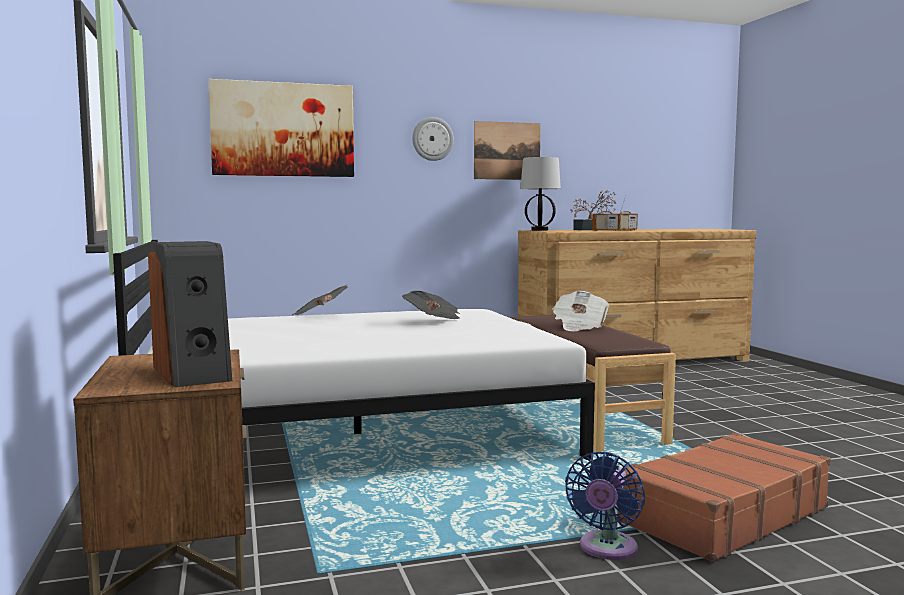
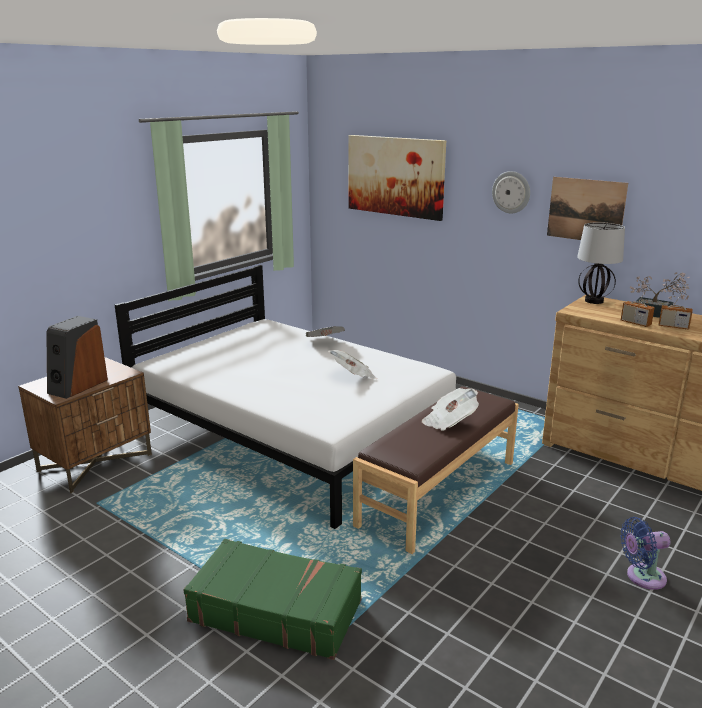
camera: 55 degrees right, 15 degrees up
(606, 549) = (182, 577): blue fan -> blue fan (642, 577)
(721, 514) = (276, 610): brown suitcase -> green suitcase

